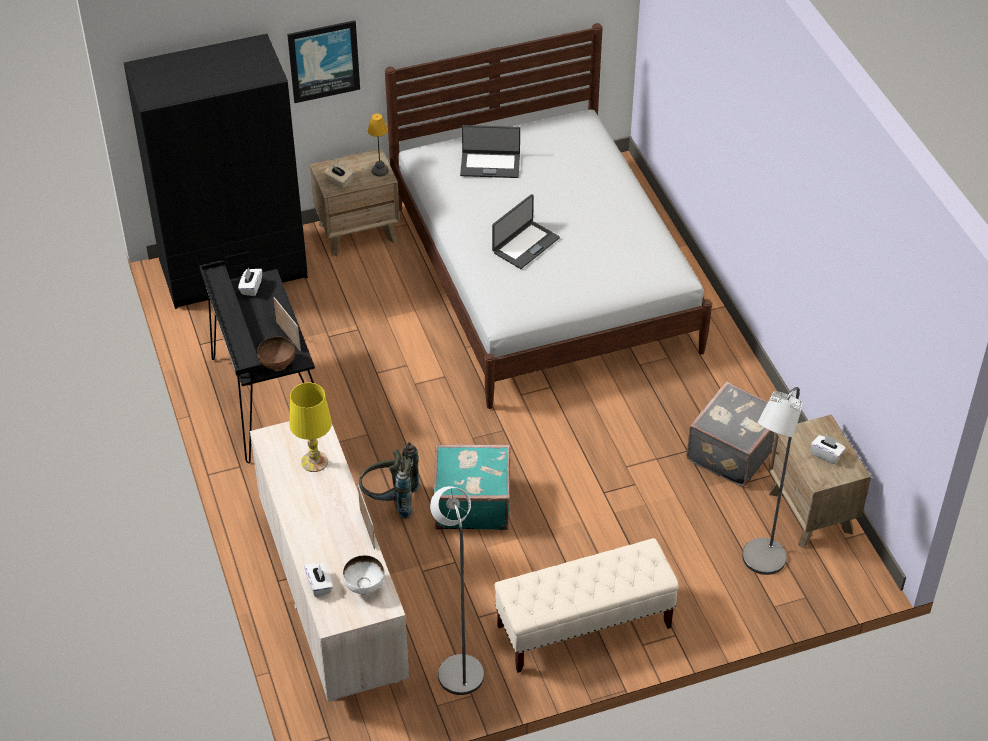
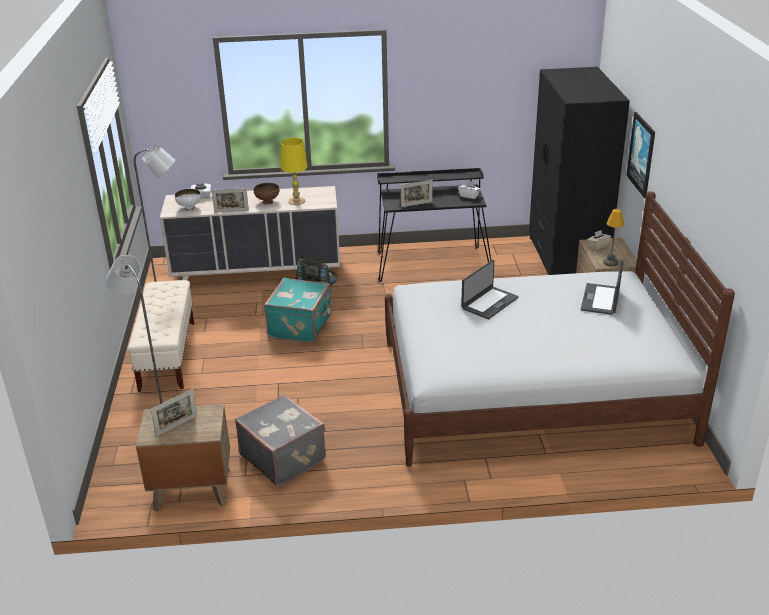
camera: 105 degrees right, 15 degrees down
(277, 365) = (391, 200): brown bowl -> brown bowl (267, 202)
(525, 245) = (489, 303): laptop -> laptop turned 105 degrees counterclockwise
(826, 454) = (176, 426): white tissue box -> picture frame

